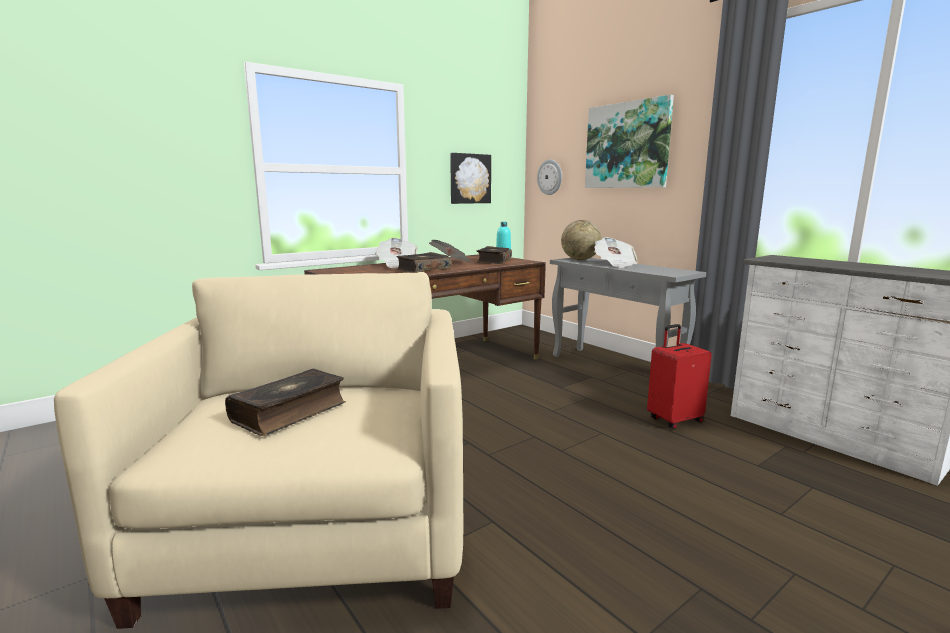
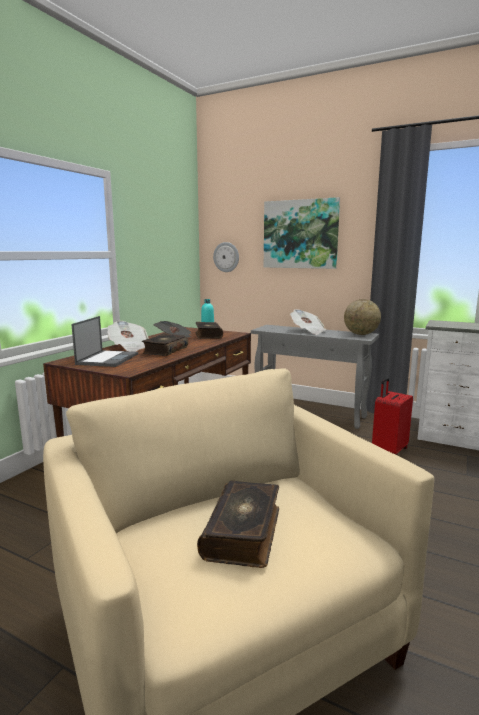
camera: 25 degrees left, 0 degrees up
(360, 271) = (108, 359): none -> laptop
(469, 178) = (162, 259): picture -> none
(580, 259) = (273, 328): globe -> globe (361, 334)

